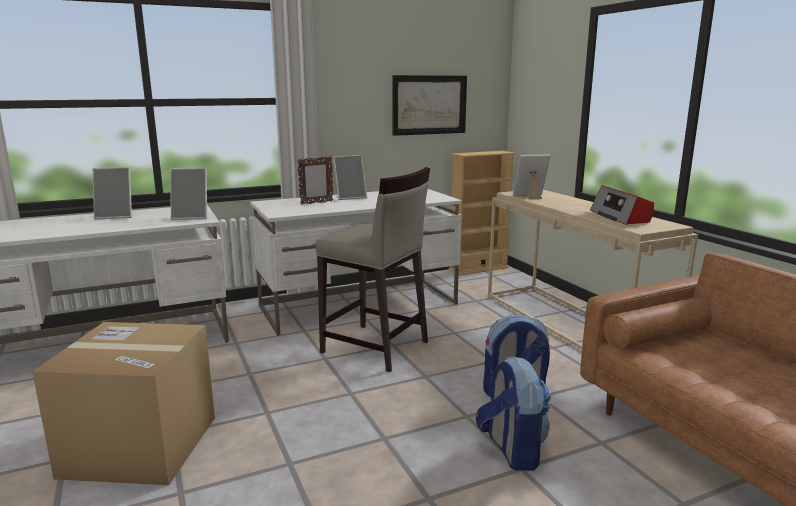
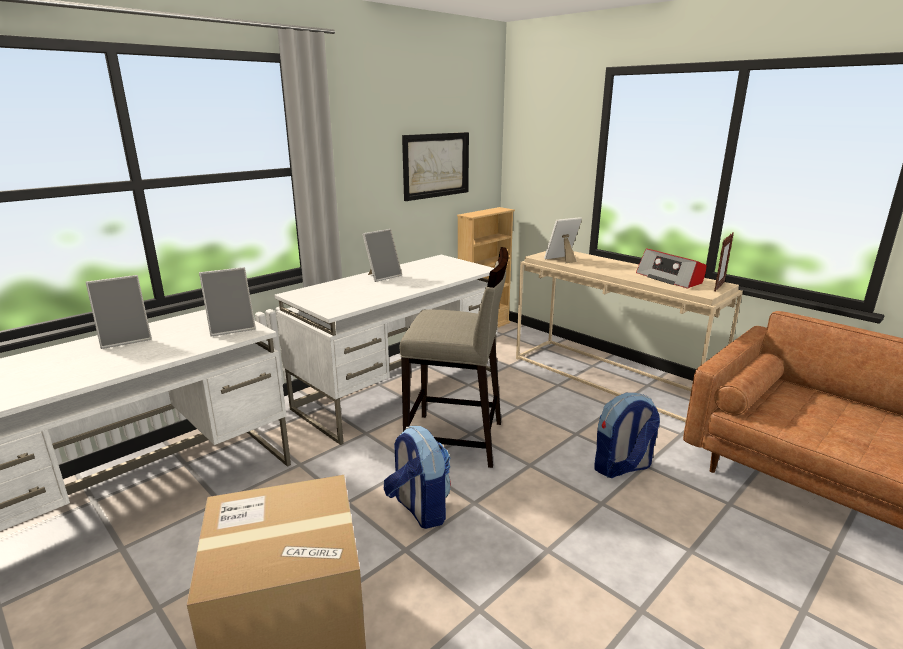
camera: 20 degrees left, 5 degrees up
(316, 203) = (356, 289): picture frame -> picture frame (718, 287)
(511, 450) = (667, 532): backpack -> backpack (419, 509)

